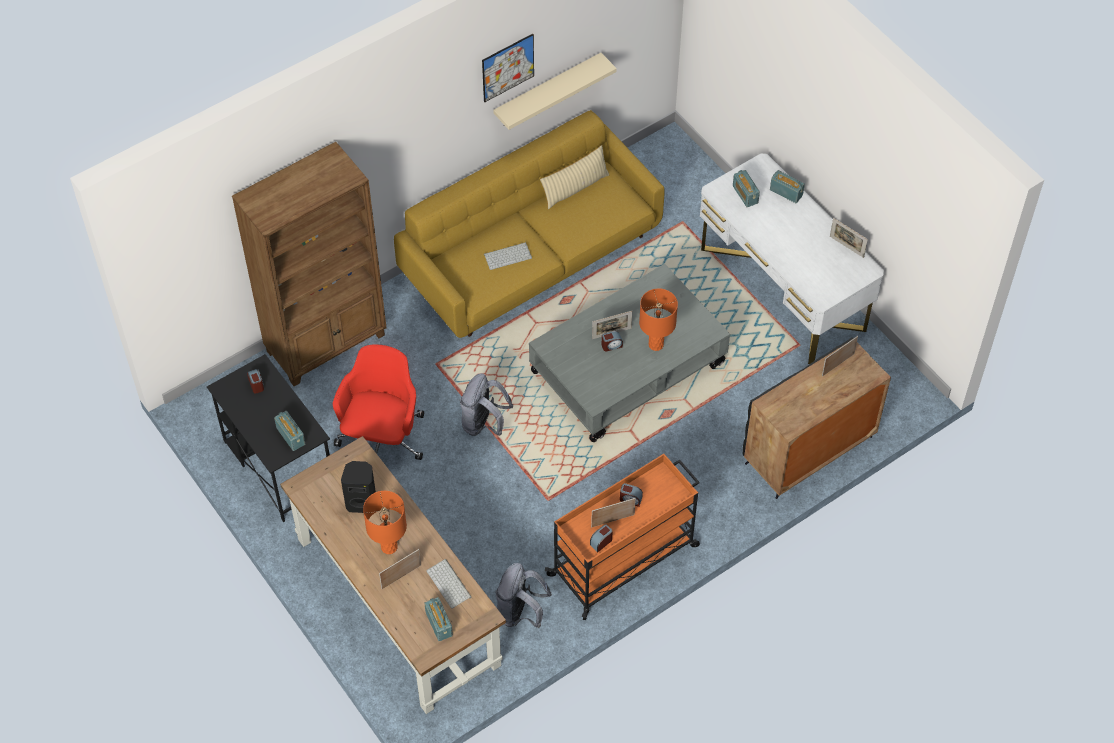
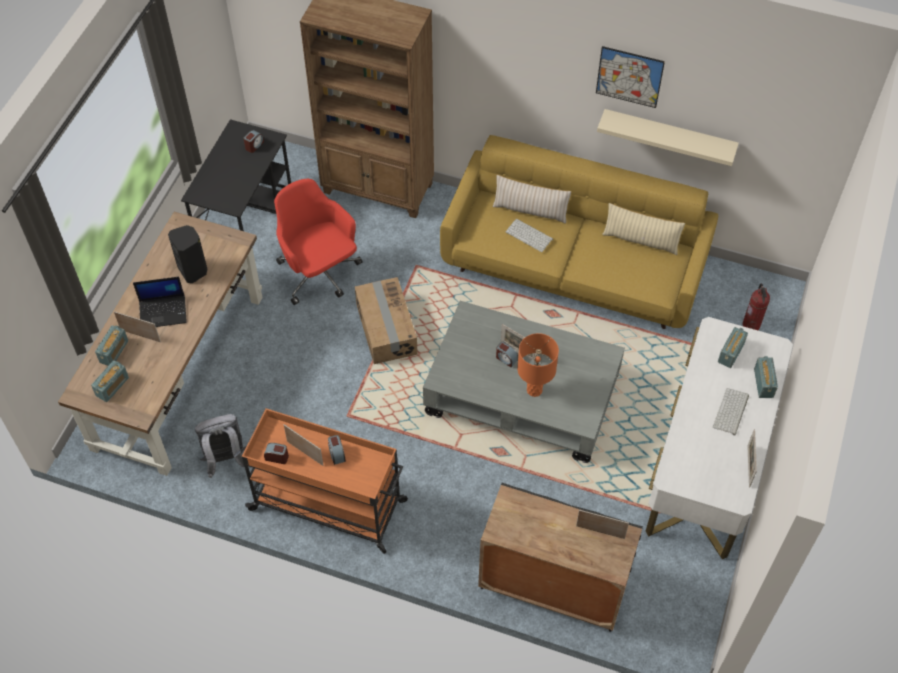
camera: 55 degrees right, 0 degrees up
(291, 436) = (223, 192): radio -> radio (114, 351)
(382, 439) = (319, 273): red office chair -> red office chair turned 105 degrees counterclockwise
(389, 547) = (163, 311): orange table lamp -> laptop
(450, 584) = (155, 372): keyboard -> keyboard (731, 412)
(481, 240) = (530, 210): none -> beige pillow
(484, 424) = (386, 329): grey backpack -> cardboard box
(685, 181) = (751, 325): none -> fire extinguisher

